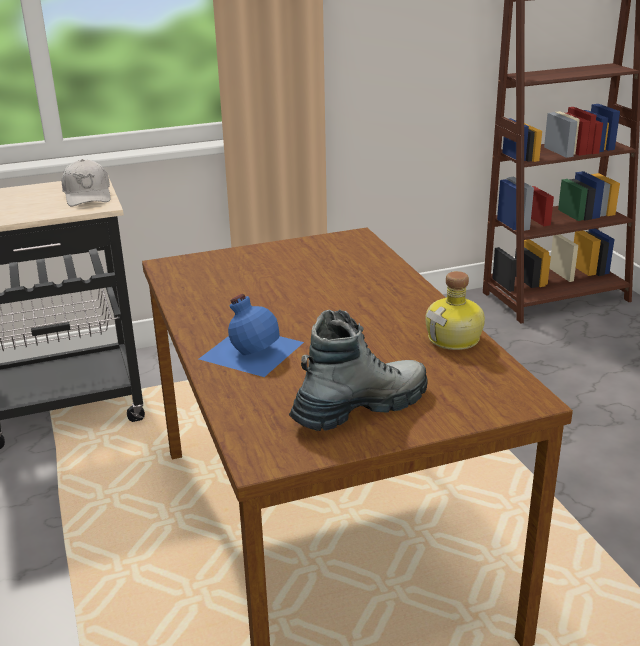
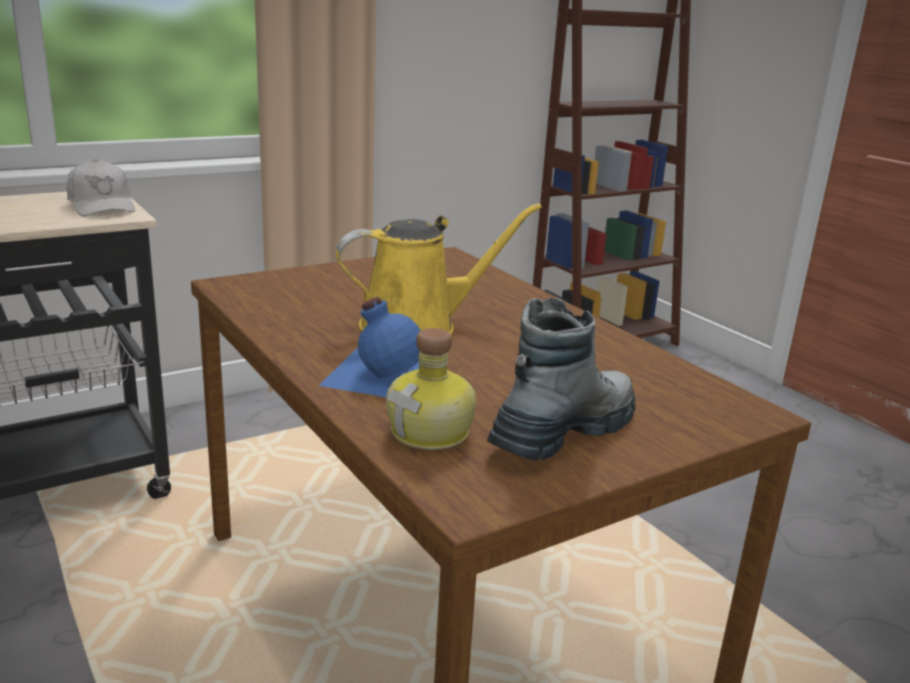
camera: 15 degrees left, 5 degrees down
(297, 307) = (418, 325): none -> yellow watering can
(455, 339) = (628, 353): bottle -> bottle (432, 433)

